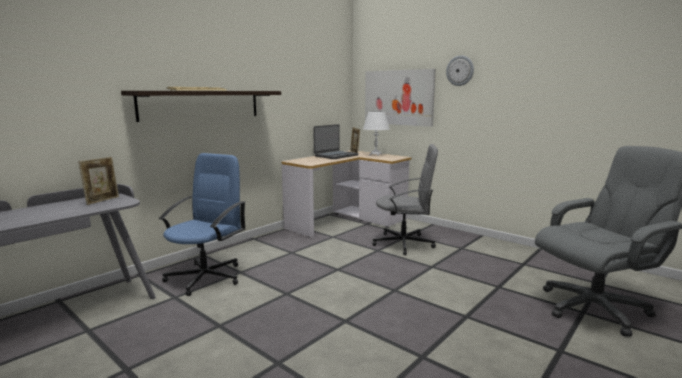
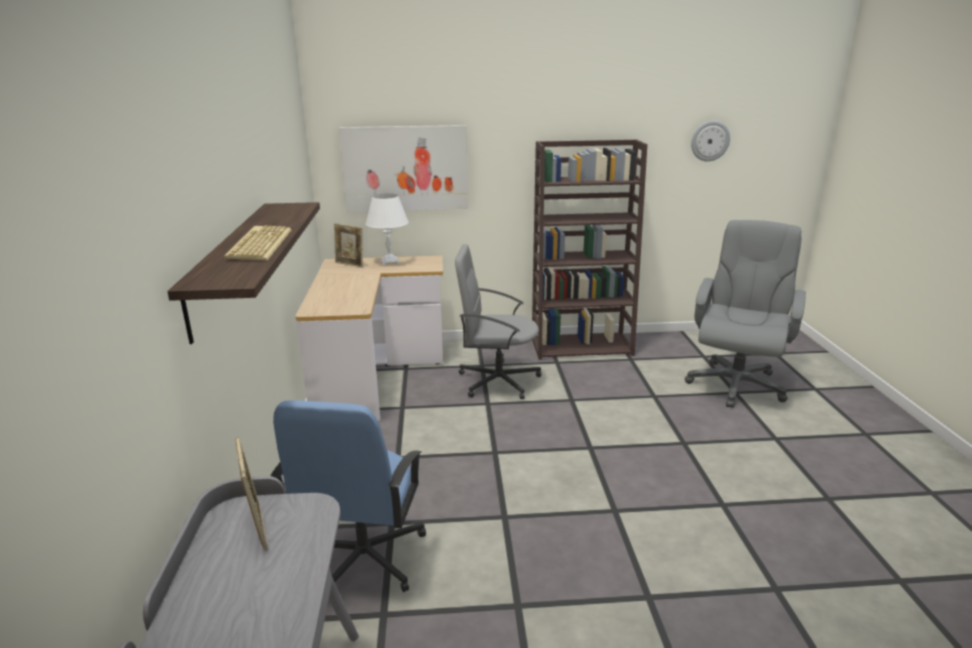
camera: 45 degrees left, 10 degrees up
(206, 277) = (362, 559): blue office chair -> blue office chair turned 150 degrees counterclockwise
(336, 155) = (343, 279): laptop -> none
(404, 243) = (497, 380): grey office chair -> grey office chair turned 135 degrees counterclockwise
(460, 70) = (504, 128): wall clock -> wall clock (710, 141)
(498, 247) = (582, 346): none -> brown bookcase

